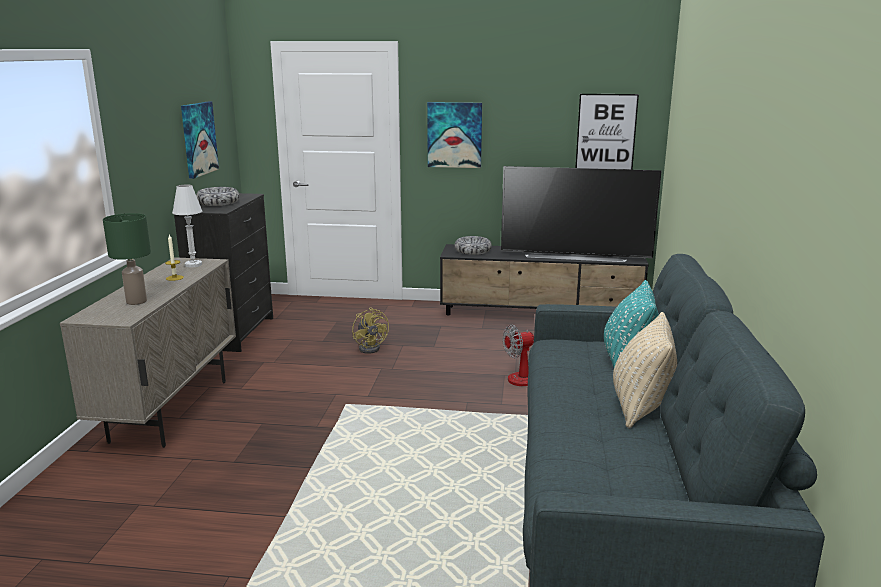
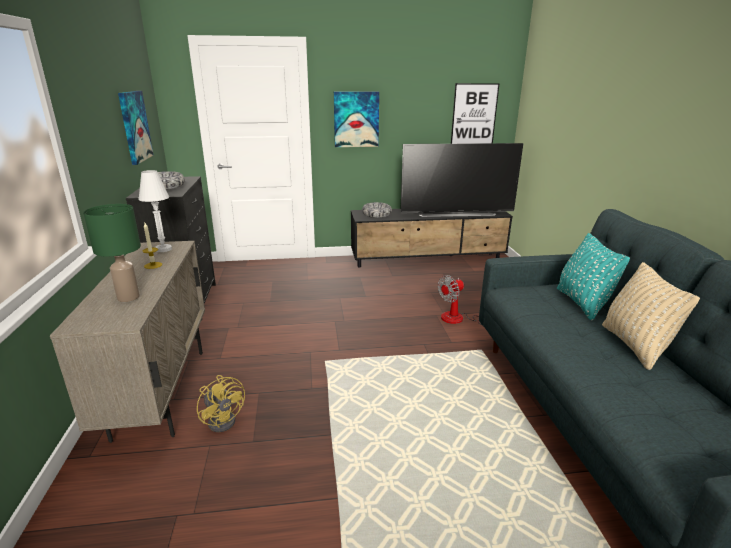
camera: 15 degrees left, 5 degrees up
(371, 348) = (315, 303): yellow fan -> yellow fan (224, 419)

